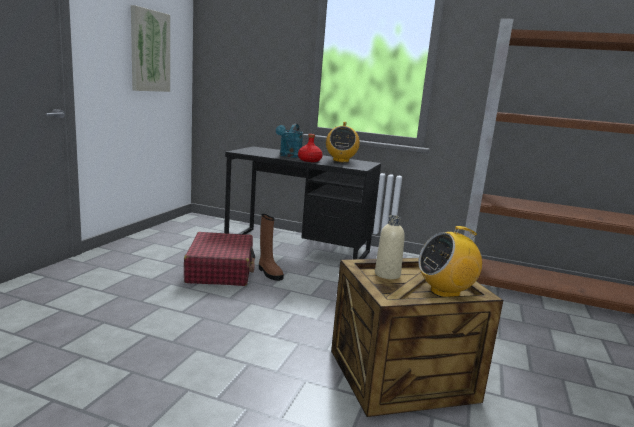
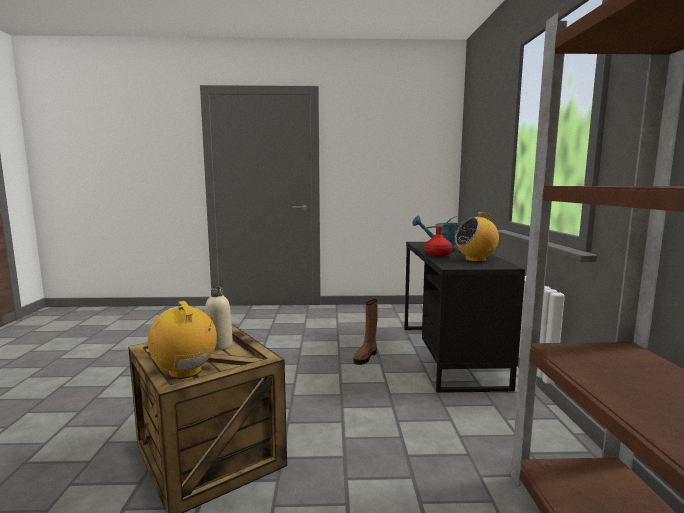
camera: 70 degrees right, 5 degrees down
(149, 51) = (398, 159): picture -> none
(220, 270) = (346, 341): red suitcase -> none

